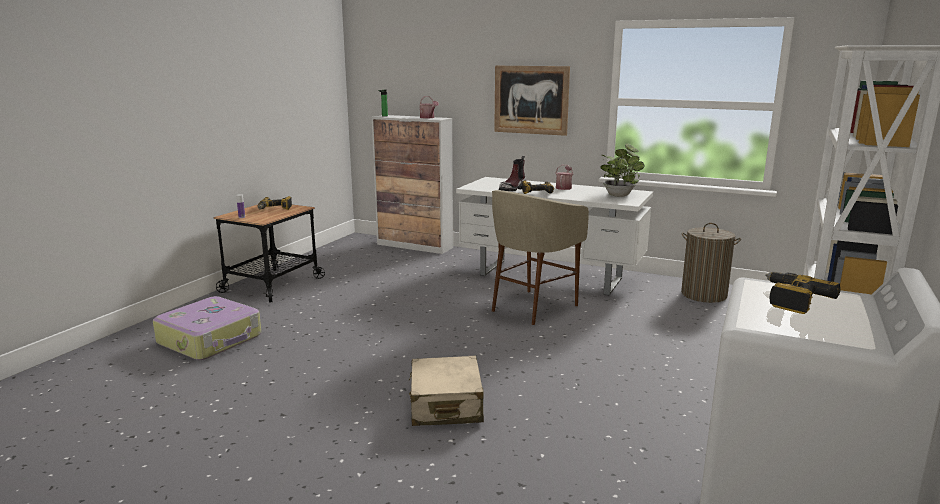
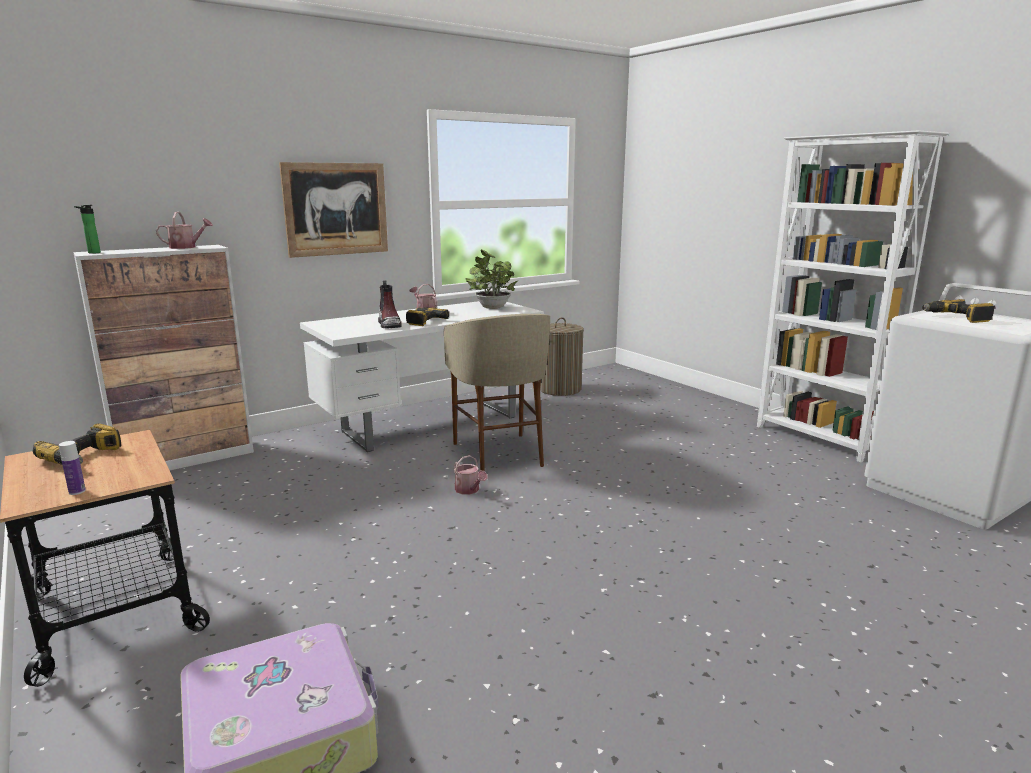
camera: 60 degrees left, 0 degrees up
(446, 405) = (696, 562): beige suitcase -> none
(464, 313) = (469, 490): none -> watering can

